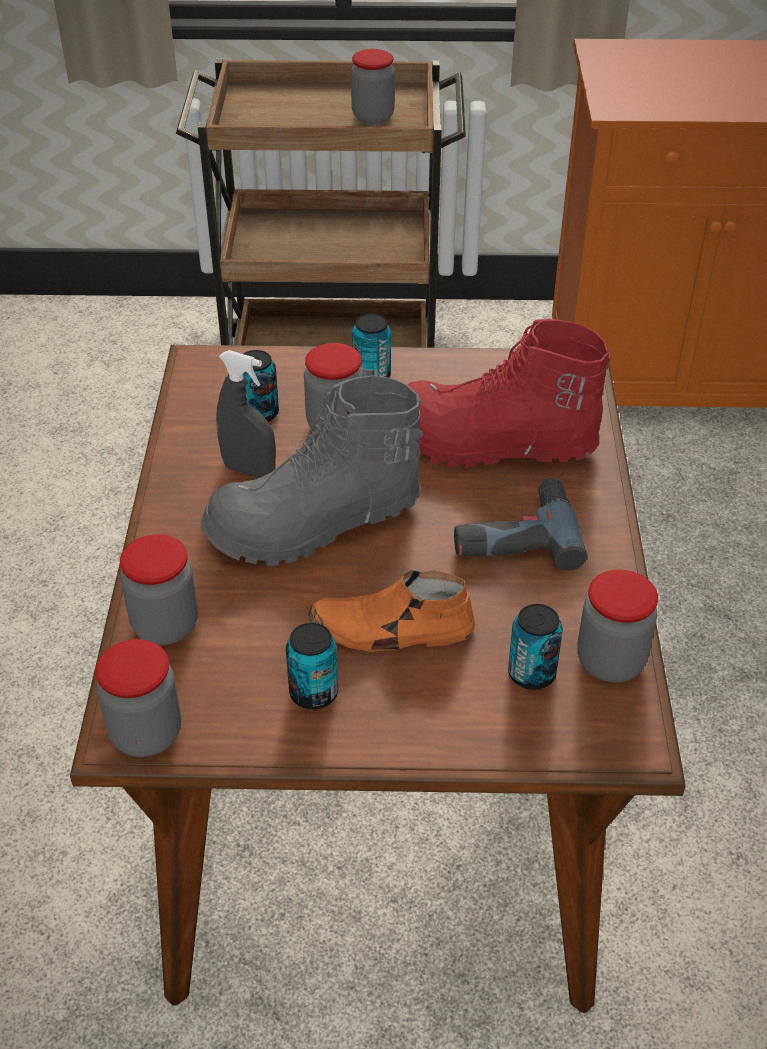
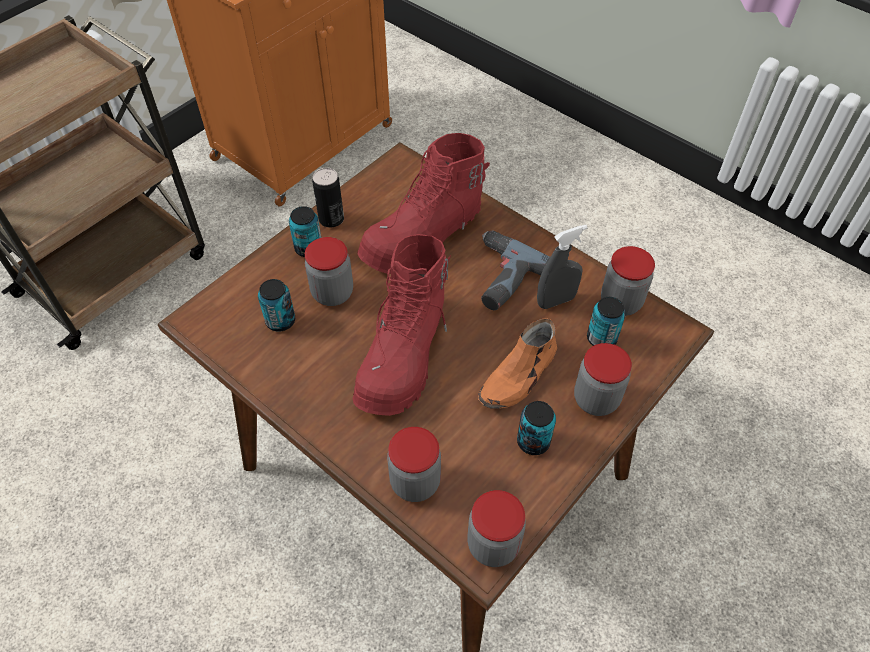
camera: 50 degrees left, 10 degrees up
(249, 470) = (326, 358): grey spray bottle -> grey spray bottle (556, 301)
(315, 524) = (404, 356): grey boot -> red boot
(373, 116) = (68, 80): jar -> jar (596, 399)
(429, 367) = (331, 219): none -> can

